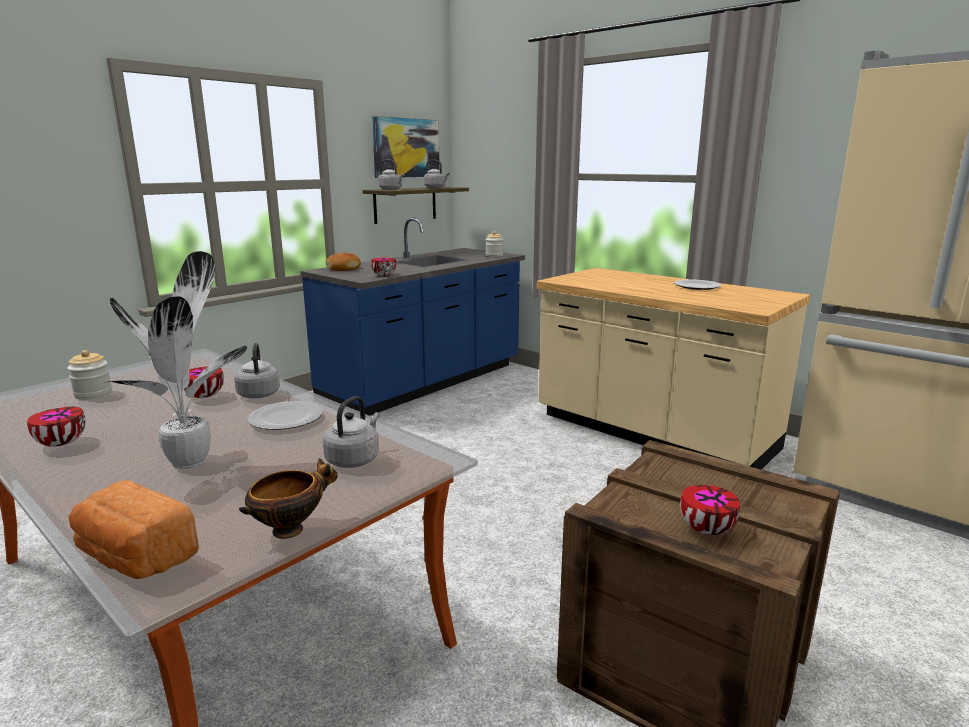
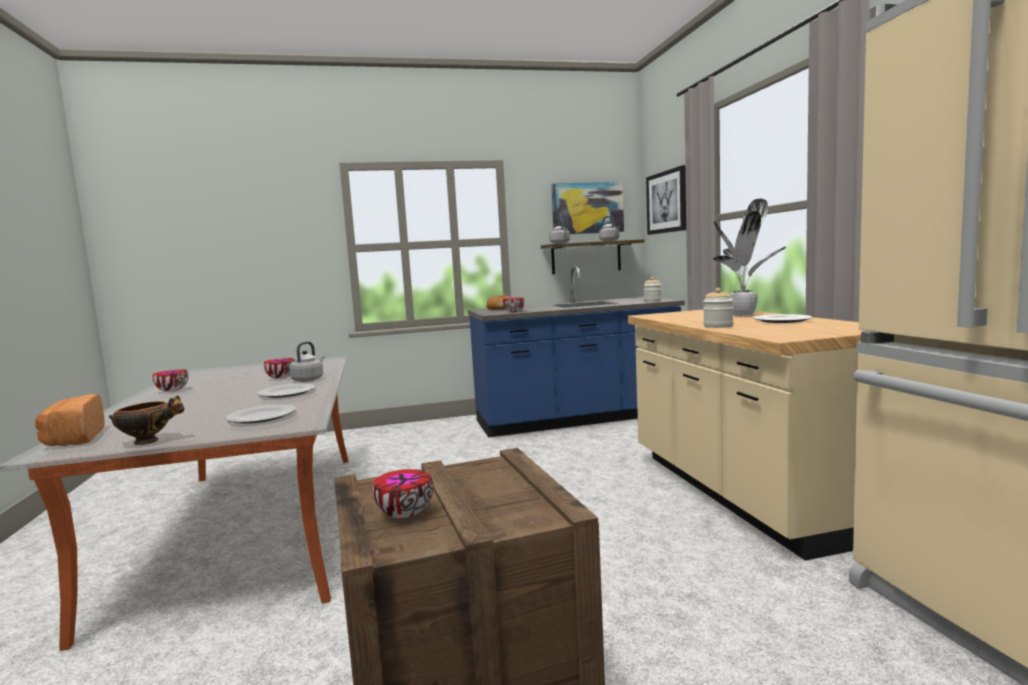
camera: 35 degrees right, 10 degrees down
(93, 394) = (239, 372): jar -> jar (718, 326)
(192, 460) = (197, 405): potted plant -> potted plant (744, 315)
(354, 459) = (262, 416): grey kettle -> plate
(495, 150) = (667, 202): none -> picture

